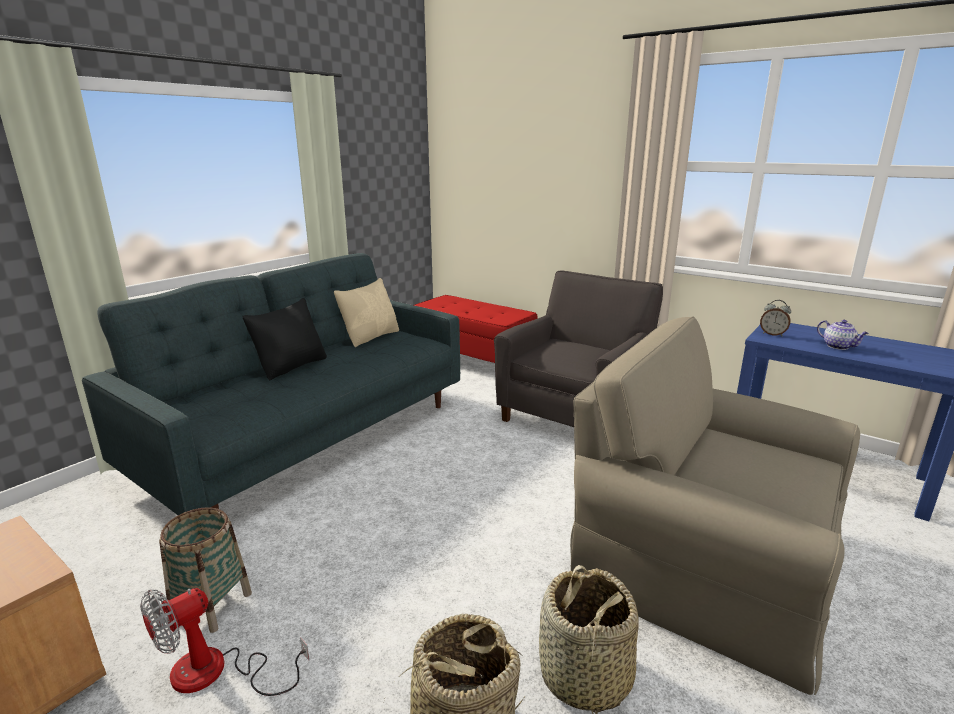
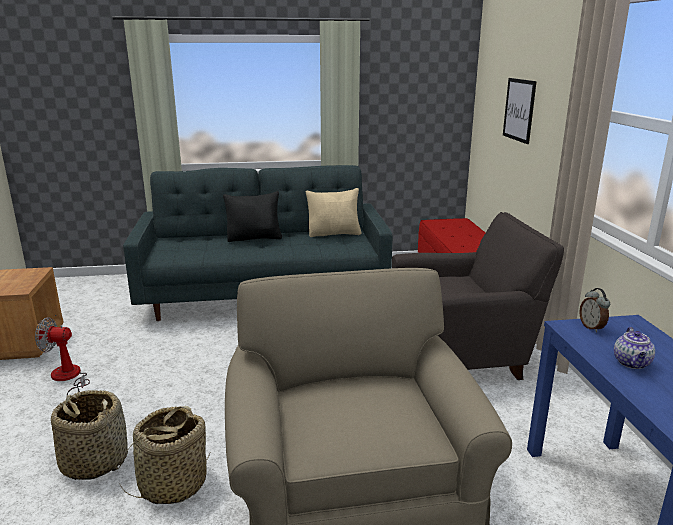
camera: 45 degrees right, 0 degrees up
(212, 605) = (106, 352): basket -> none
(521, 173) = (519, 110): none -> picture

